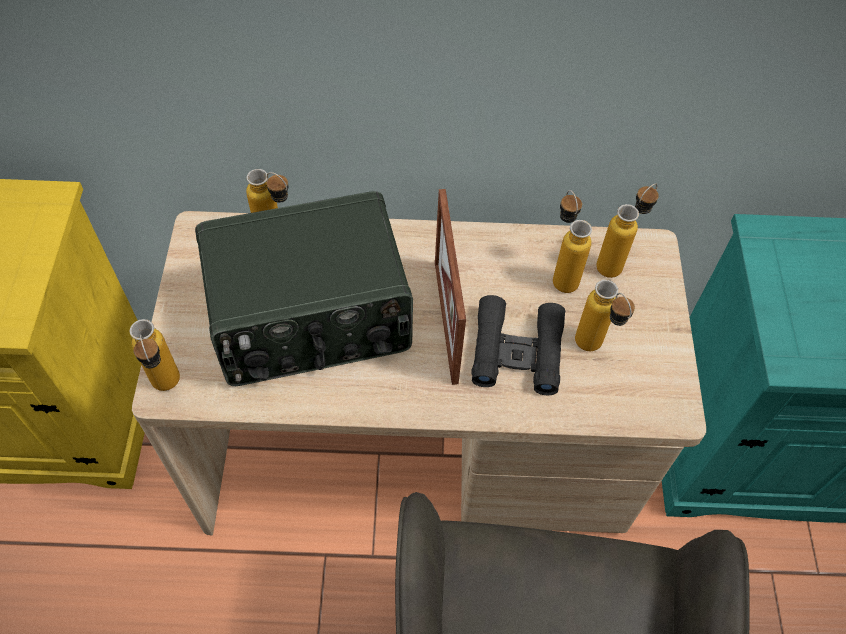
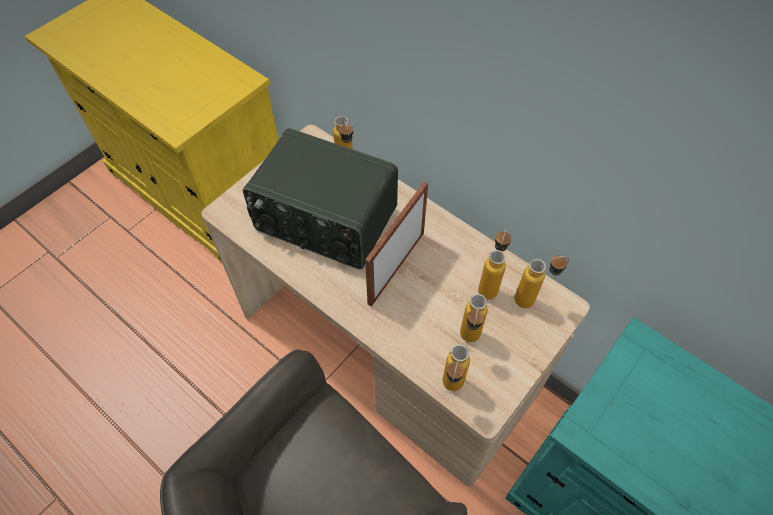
camera: 40 degrees right, 0 degrees up
(168, 389) = (226, 211): bottle -> bottle (450, 390)
(517, 351) = (421, 311): black binoculars -> none

